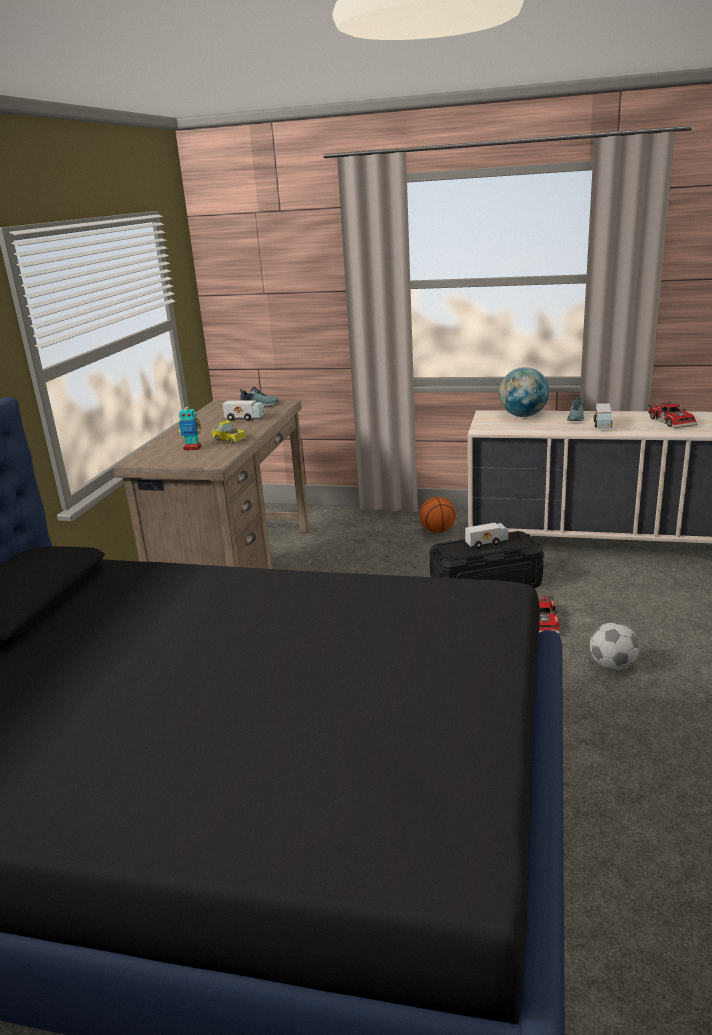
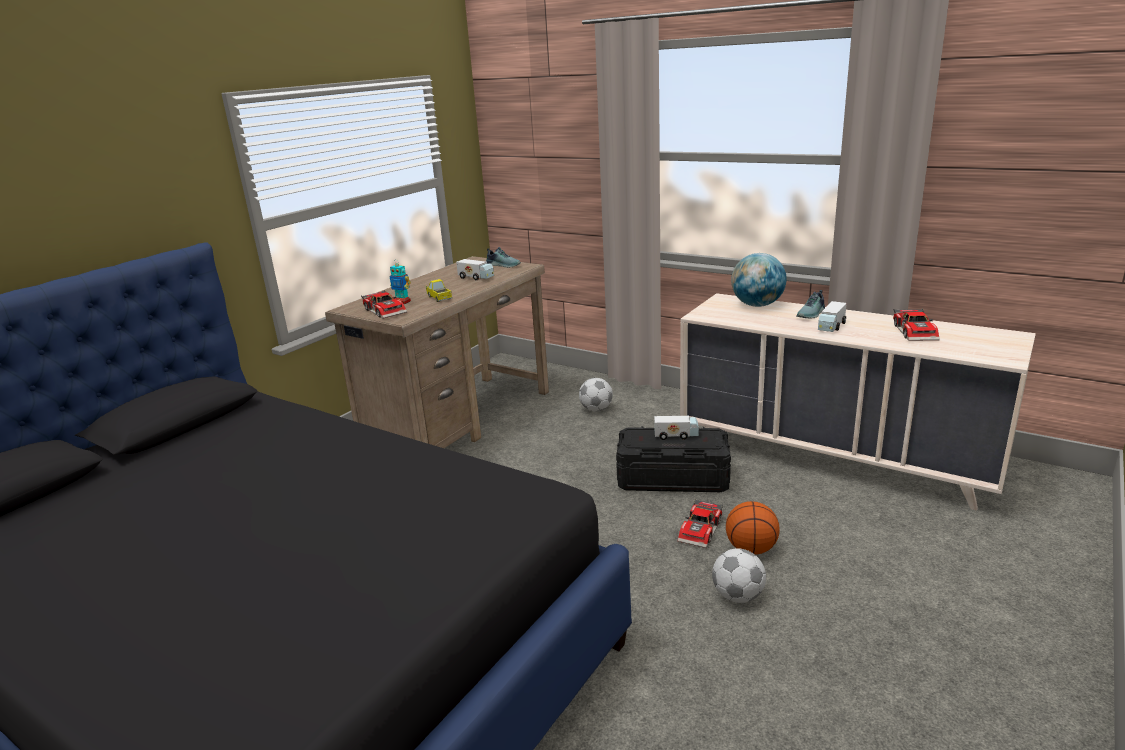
camera: 20 degrees right, 0 degrees up
(185, 458) = (386, 311): none -> toy car
(368, 538) = (596, 409): none -> football
(438, 531) = (668, 413): basketball -> basketball (751, 549)

